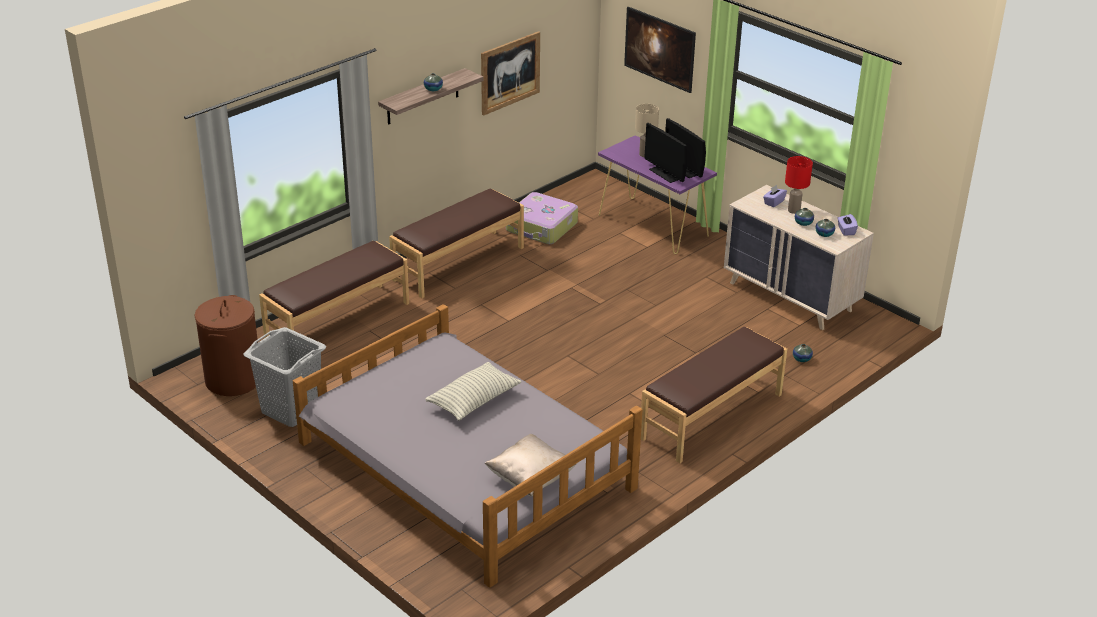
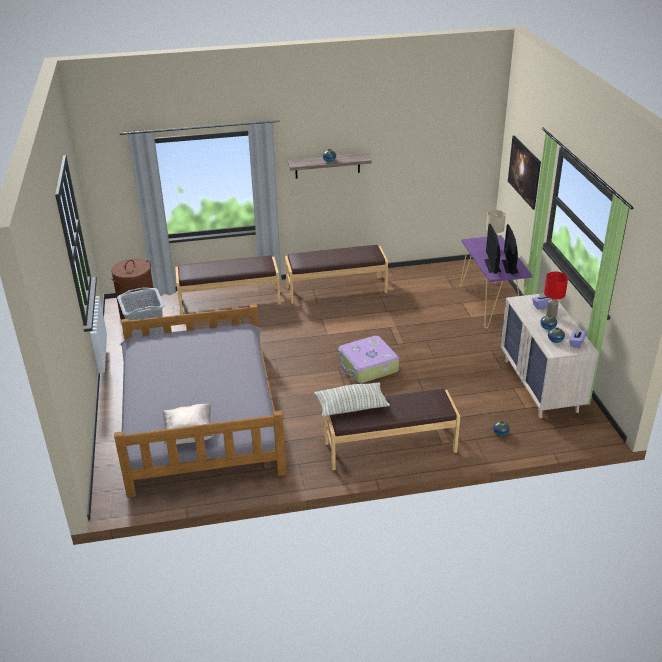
camera: 35 degrees right, 0 degrees up
(474, 401) = (215, 371): pillow -> pillow (351, 407)
(510, 72) = (410, 165): picture -> none
(541, 227) = (413, 283): suitcase -> suitcase (367, 366)

